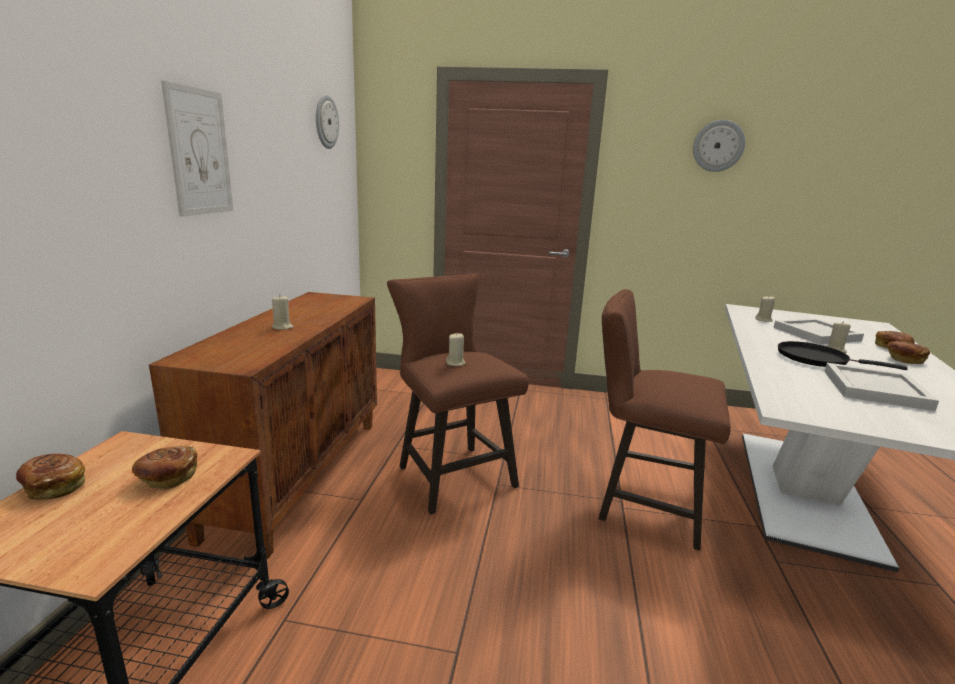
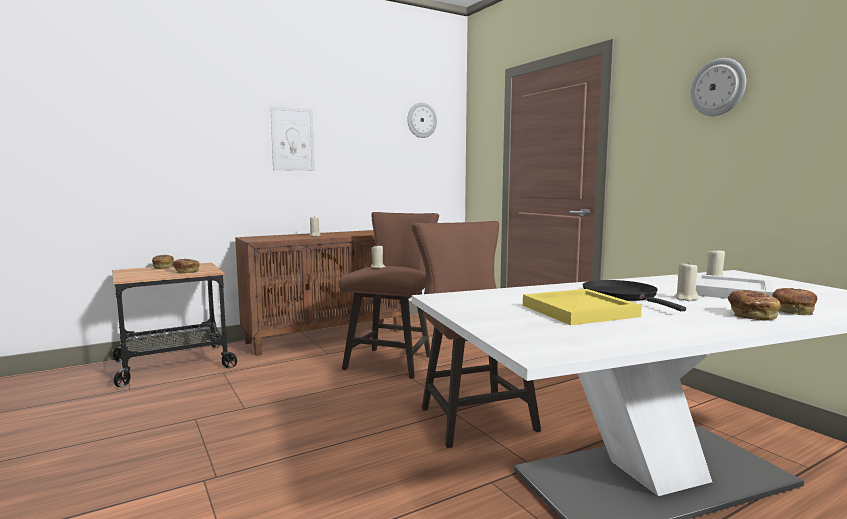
camera: 50 degrees right, 10 degrees down
(874, 390) = (577, 310): white tray -> yellow tray

